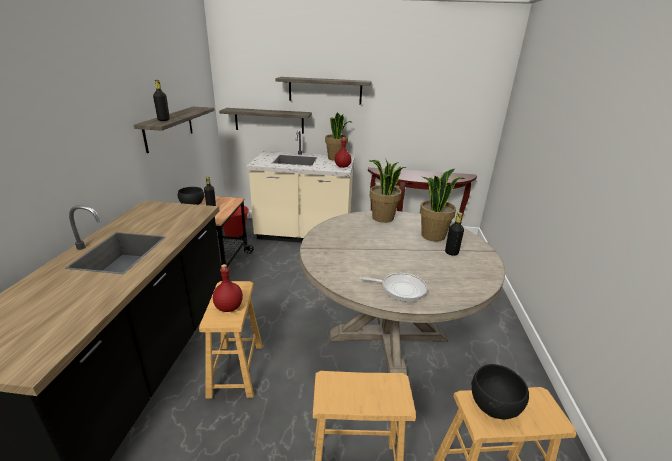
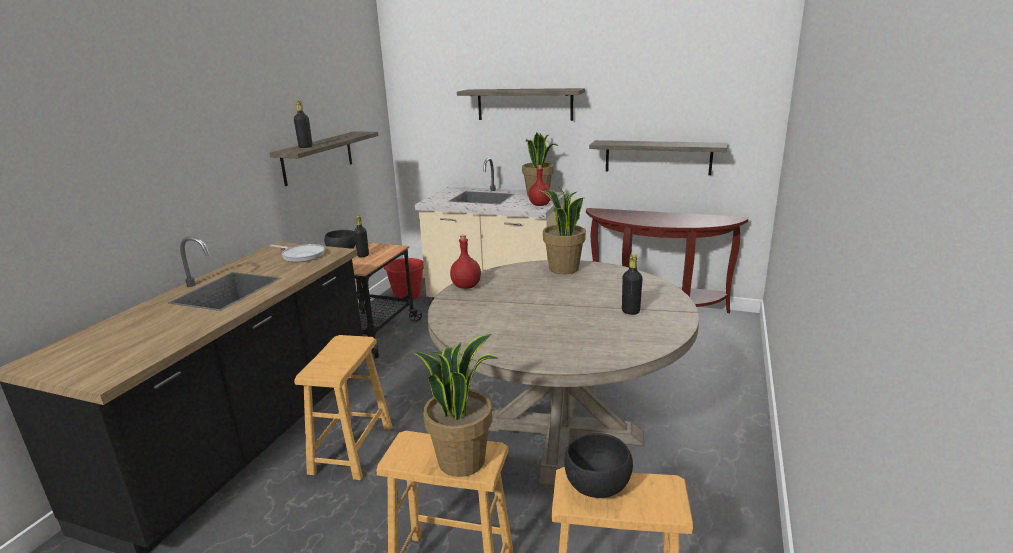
camera: 15 degrees right, 5 degrees down
(228, 307) = (334, 361): red bottle -> red bottle (465, 286)
(269, 120) = (455, 147): shelf -> shelf (657, 157)
(400, 289) = (530, 347): frying pan -> frying pan (301, 255)
(433, 235) = (619, 291): potted plant -> potted plant (462, 460)

